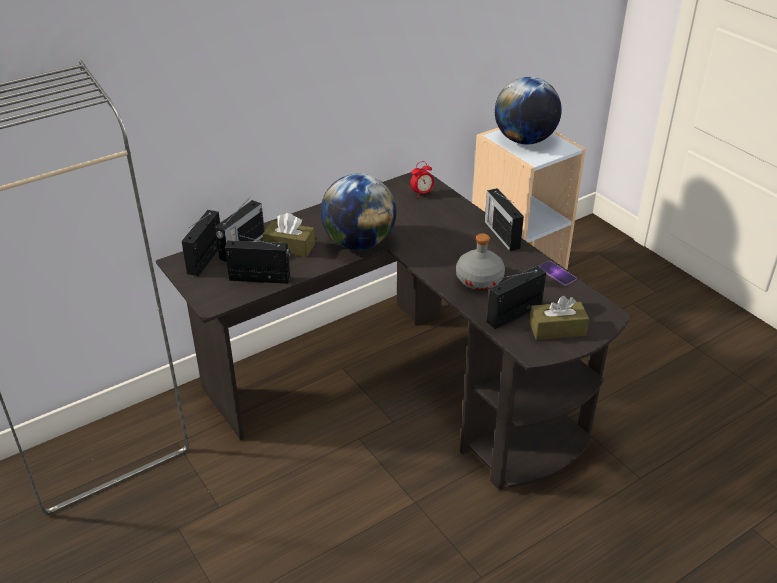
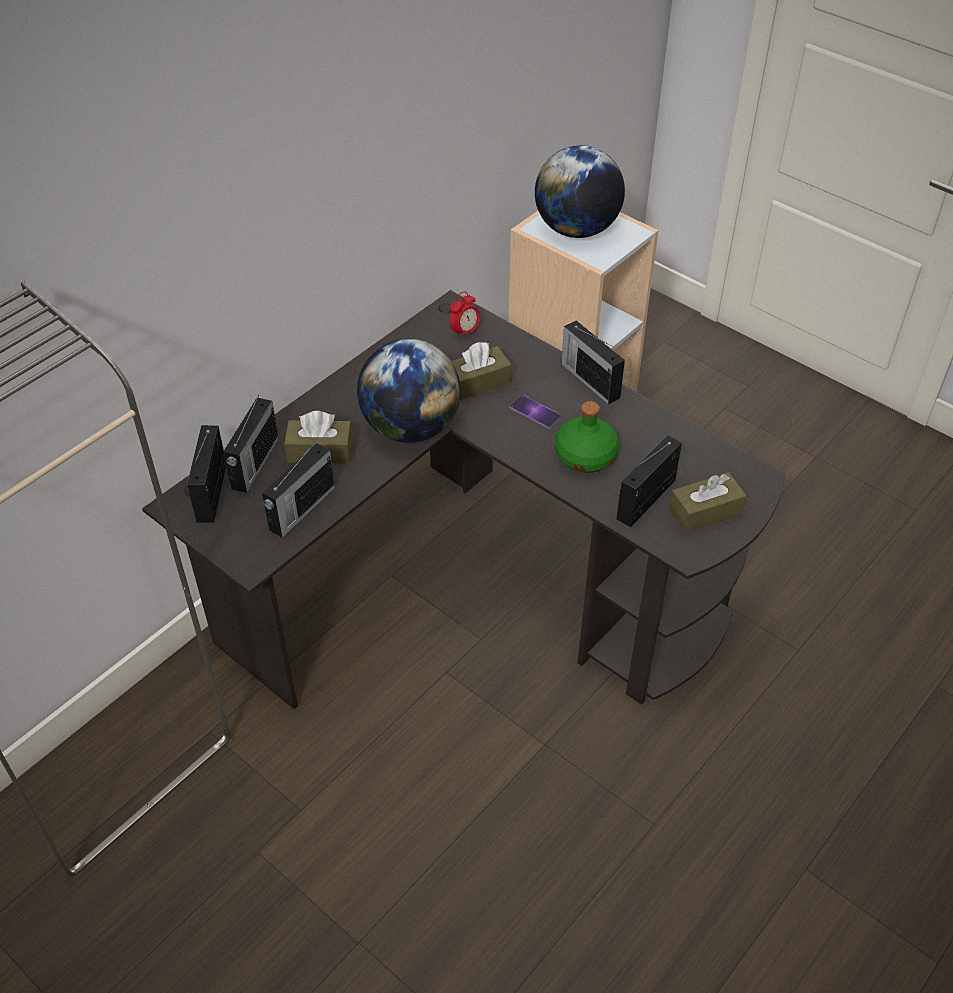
camera: 15 degrees left, 10 degrees up
(261, 278) = (301, 509): radio -> radio turned 135 degrees clockwise
(418, 224) = (478, 383): none -> brown tissue box
(479, 280) = (586, 456): grey bottle -> green bottle
(556, 273) = (677, 427): phone -> phone (535, 412)

